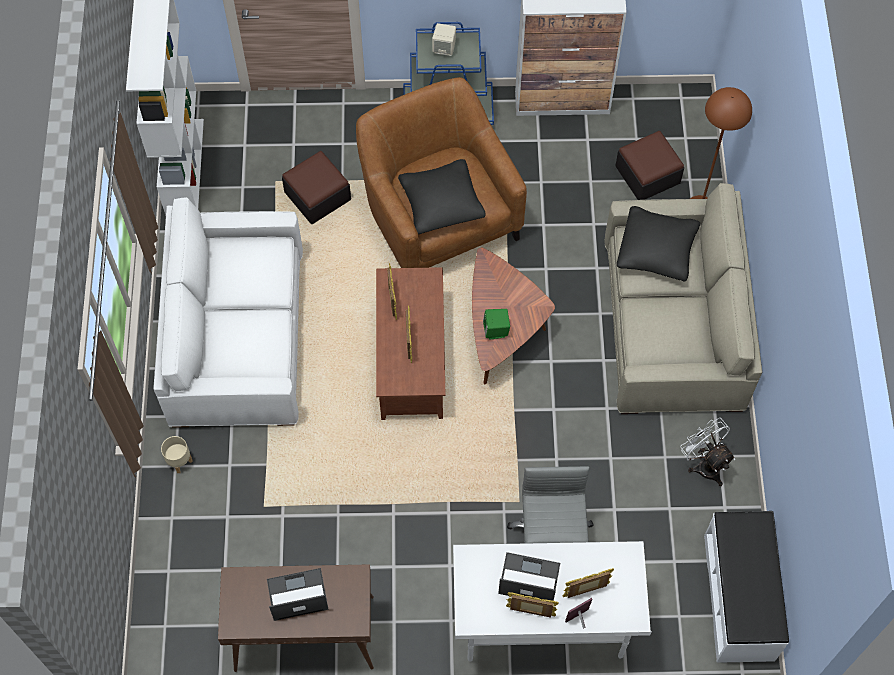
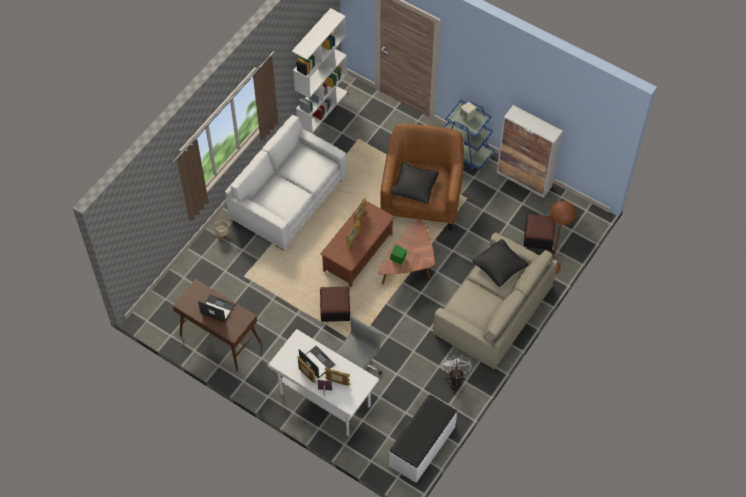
camera: 35 degrees right, 5 degrees down
(317, 195) = (372, 156): ottoman -> ottoman (335, 308)

